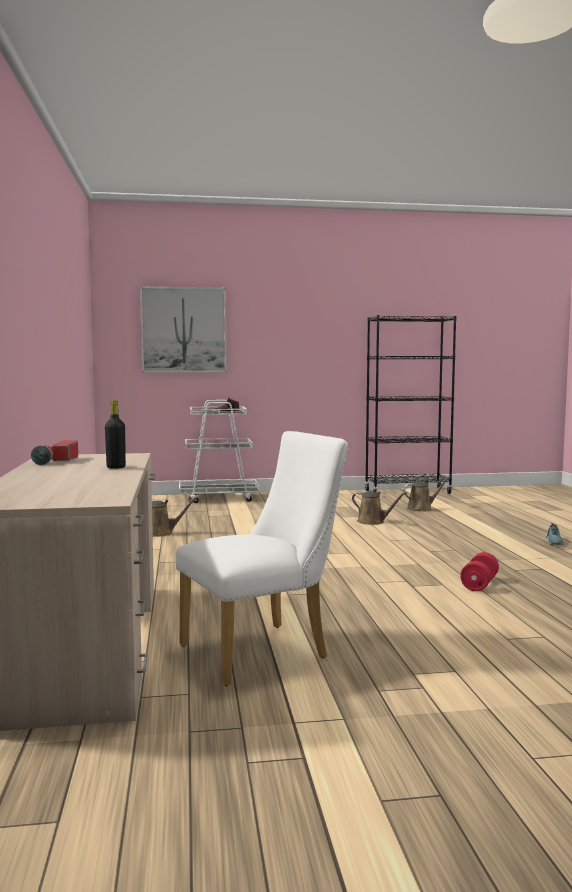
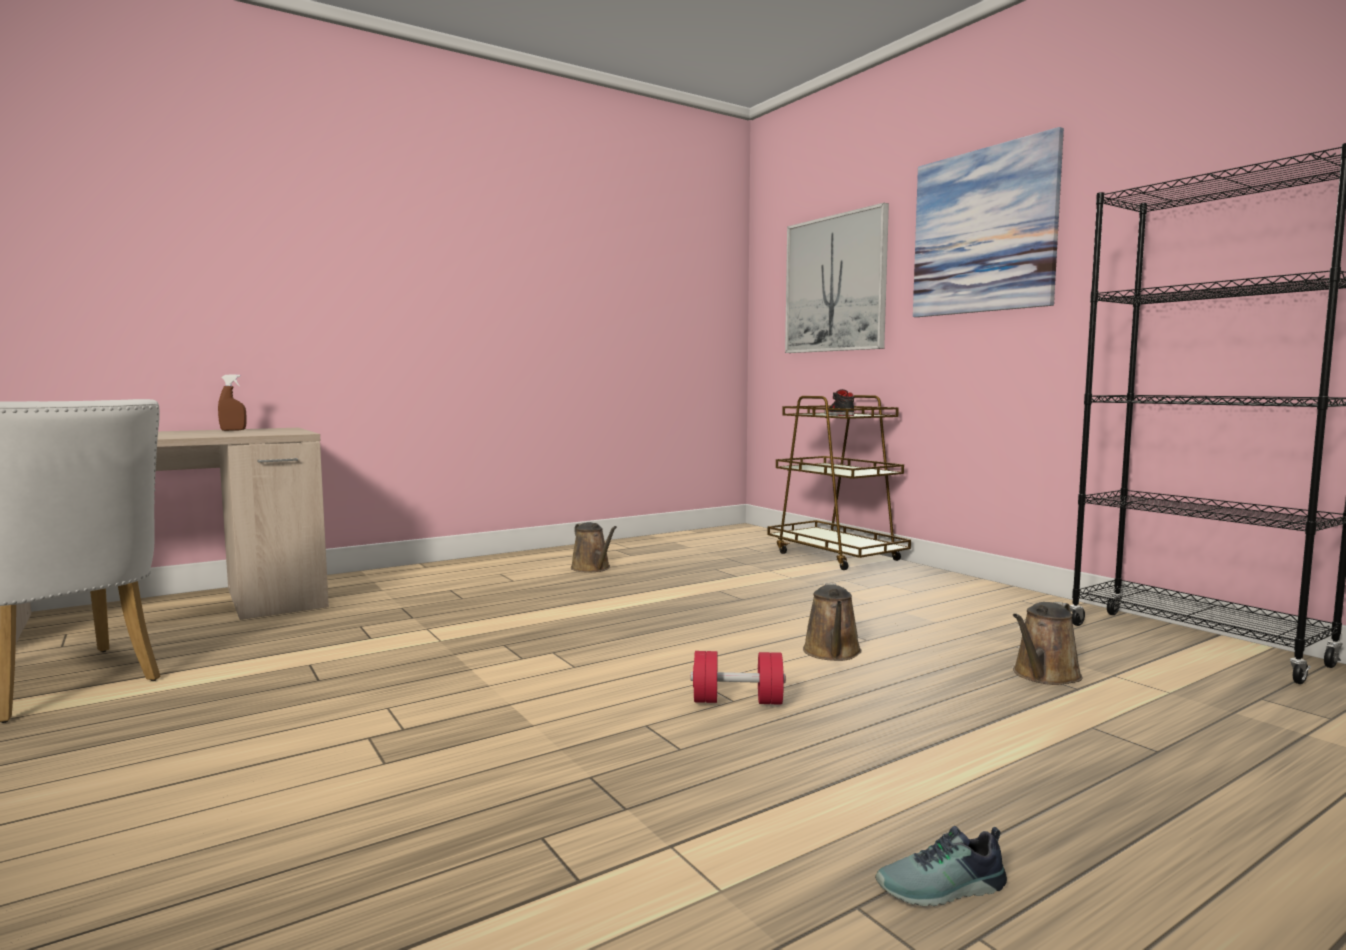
camera: 65 degrees right, 0 degrees up
(55, 461) = (233, 430): flashlight -> brown spray bottle
(116, 467) = (170, 436): black bottle -> none
(219, 498) = (836, 556): white cart -> brown cart
(288, 315) = (983, 231): none -> picture
(421, 508) = (1044, 676): brown watering can -> brown watering can turned 90 degrees clockwise
(479, 584) = (393, 801): red dumbbell -> red dumbbell (737, 701)

